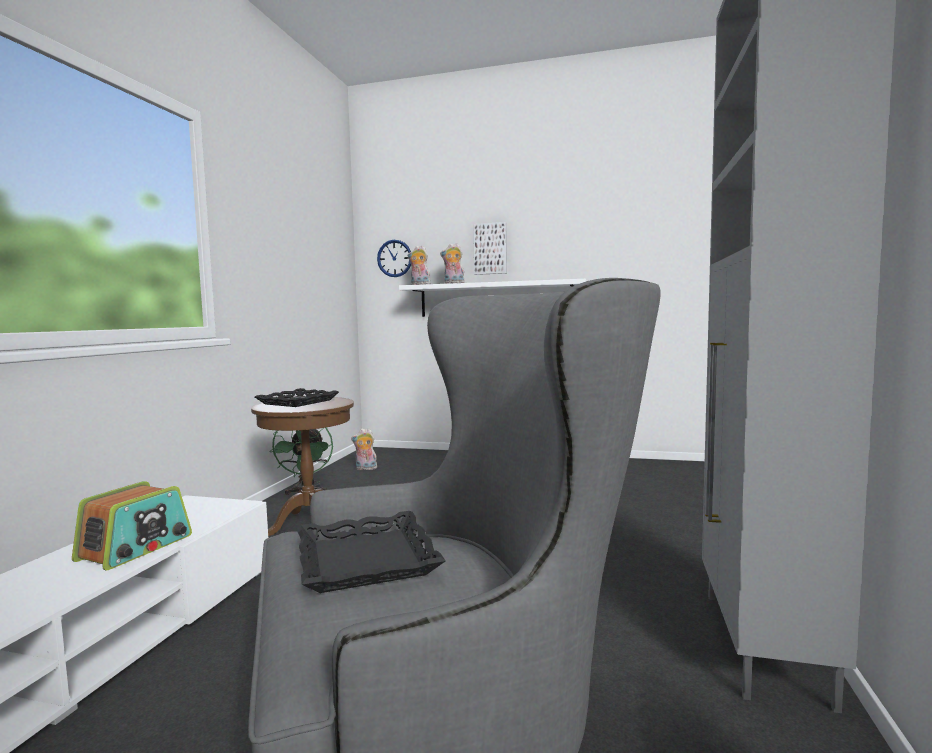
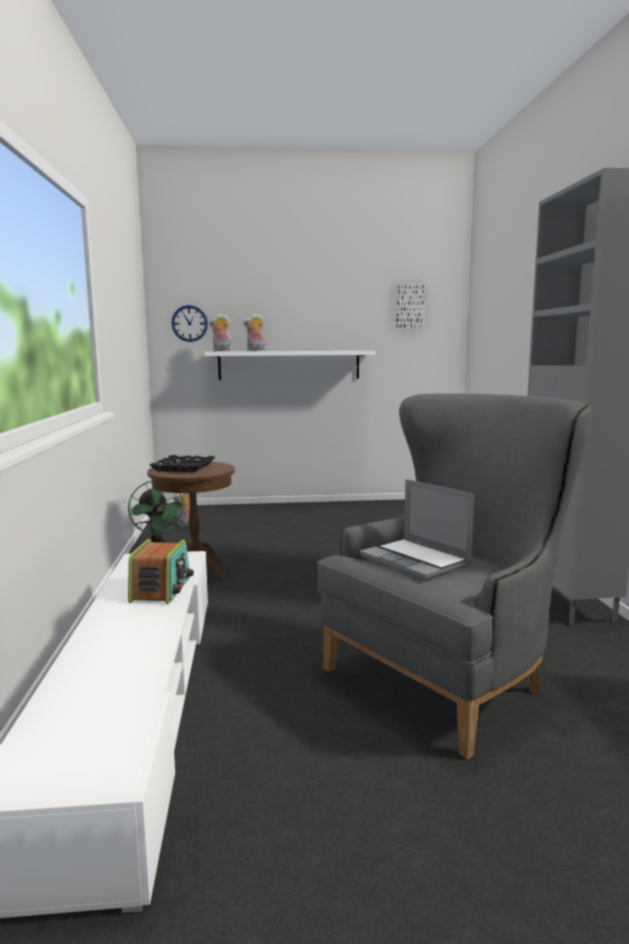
camera: 20 degrees left, 5 degrees up
(367, 560) = (417, 561): black tray -> laptop
(490, 249) = (284, 318): picture -> picture (409, 307)

